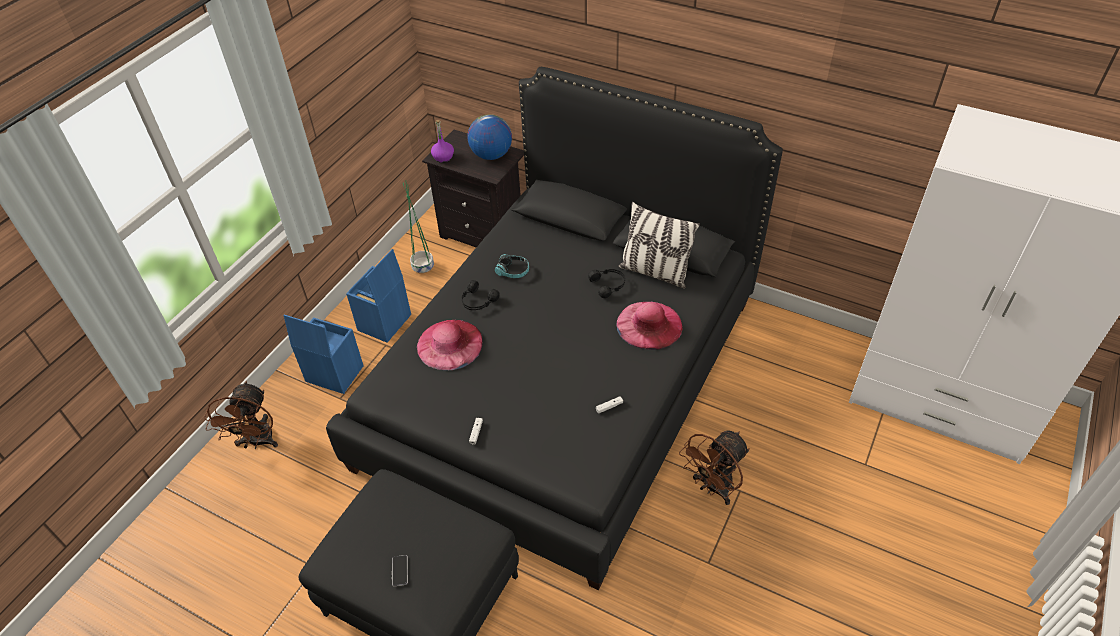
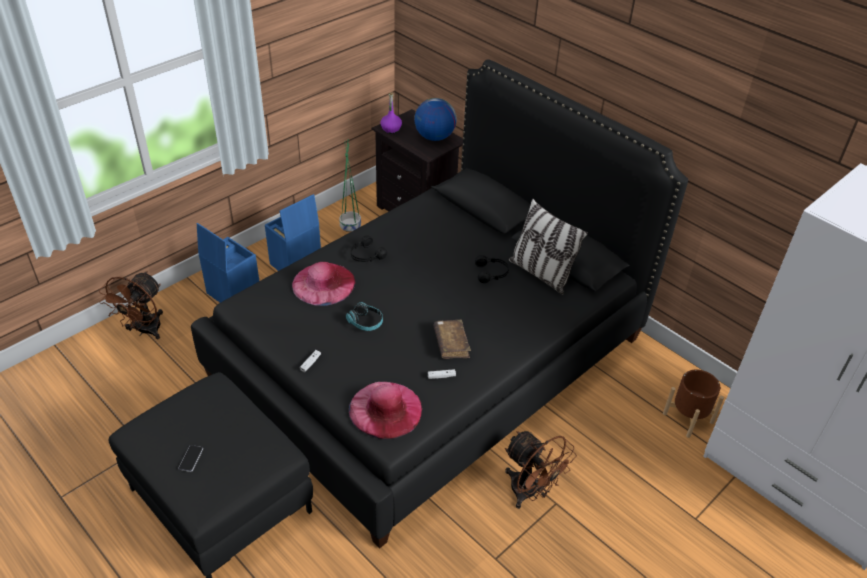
camera: 15 degrees right, 5 degrees down
(513, 271) = (410, 239): headphones -> headphones (365, 322)
(603, 370) = (451, 343): none -> brown book
(649, 325) = (513, 317): pink hat -> pink hat (385, 409)
(713, 488) = (530, 493): brown fan -> brown fan turned 105 degrees counterclockwise
(821, 370) = (687, 418): none -> brown planter

